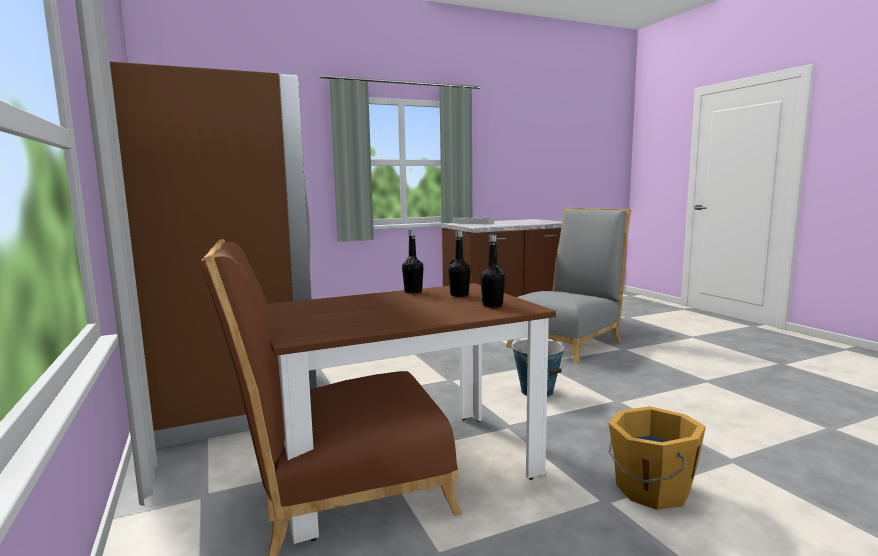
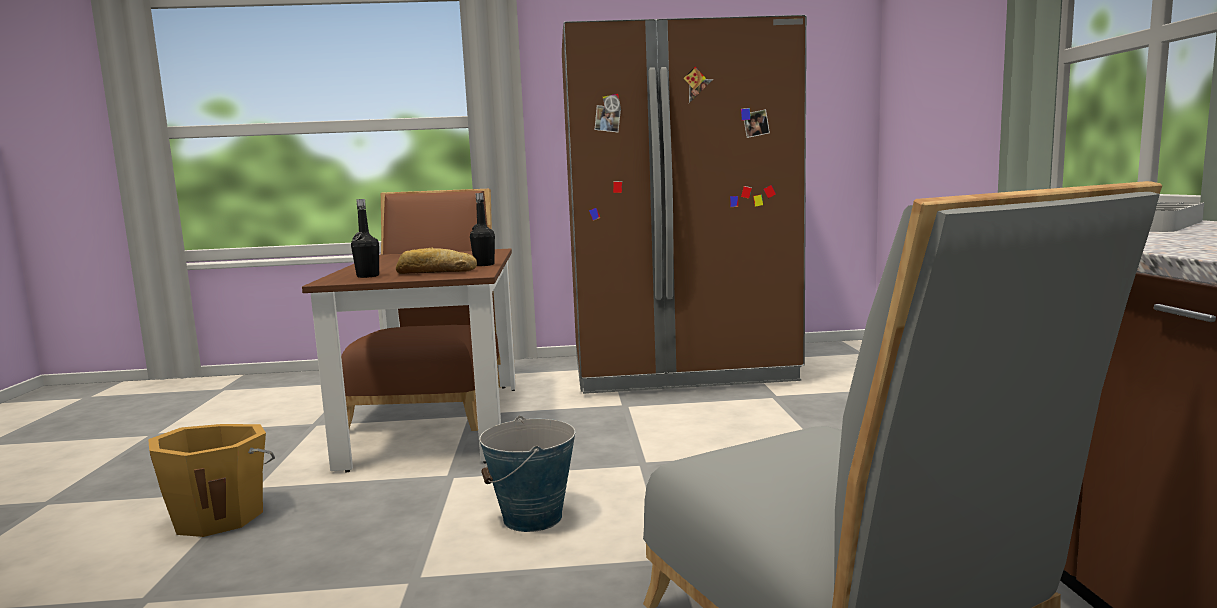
camera: 110 degrees right, 0 degrees up
(459, 295) = (436, 272): black bottle -> bread

